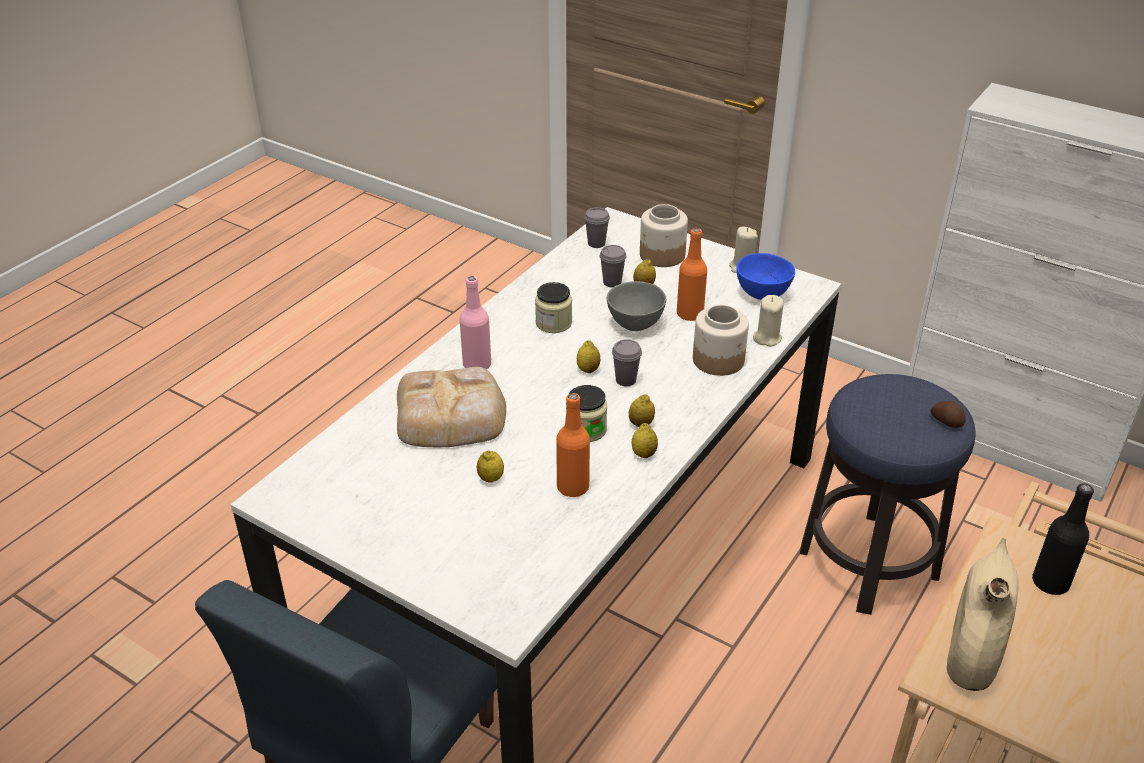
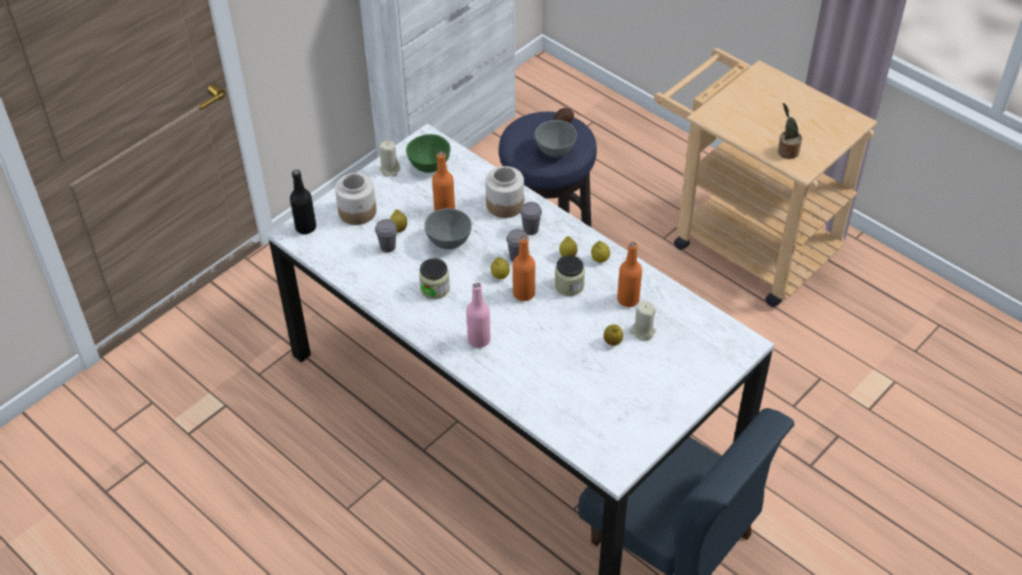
camera: 80 degrees left, 10 degrees up
(452, 415) = (539, 359): bread -> none
(561, 392) = (524, 294): none -> orange bottle
(596, 243) = (326, 248): grey cup -> grey cup (530, 230)
(761, 293) = (428, 166): blue bowl -> green bowl
(767, 338) = (485, 175): beige candle -> beige candle (642, 331)
(881, 419) = (555, 150): none -> grey bowl
(972, 650) = (786, 151): beige vase -> potted plant
(1050, 583) = (742, 110): black bottle -> black bottle (306, 227)

